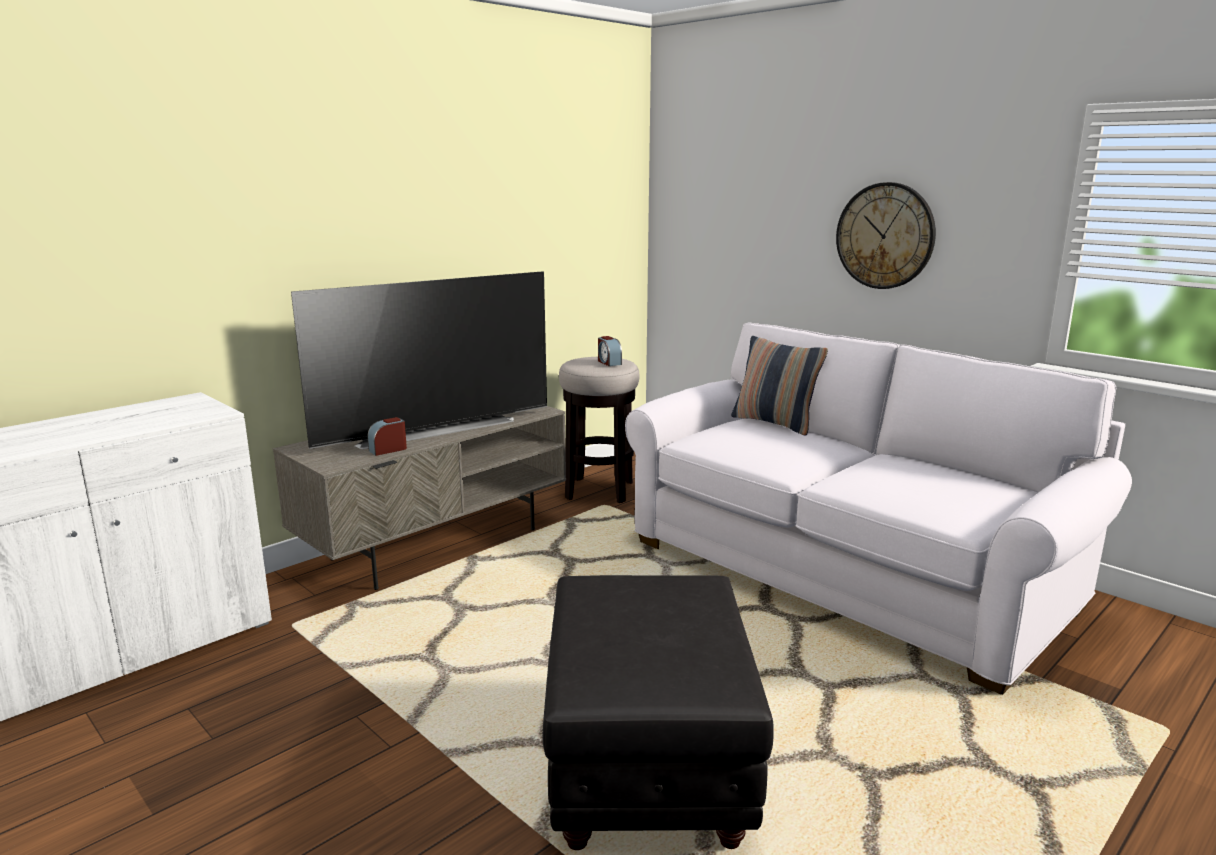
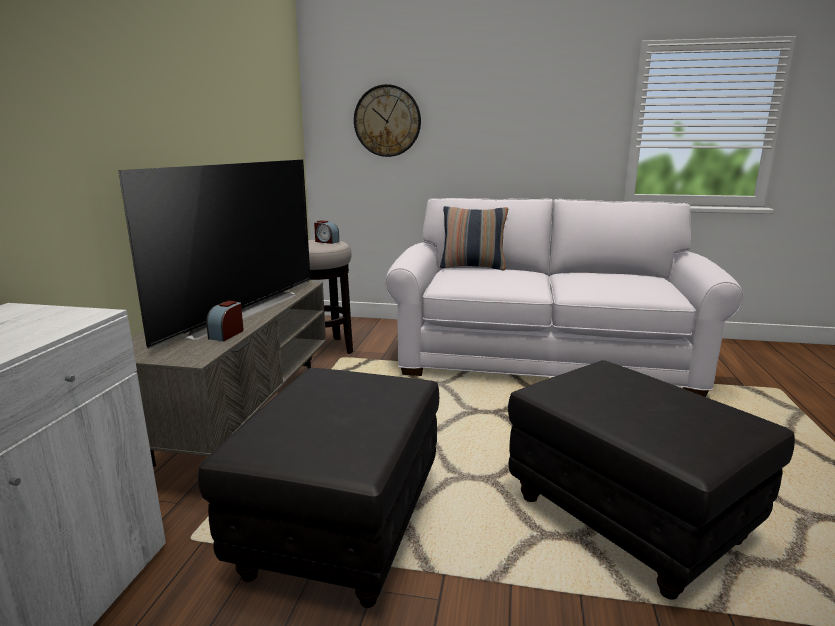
camera: 35 degrees left, 0 degrees up
(394, 661) = (340, 528): none -> black ottoman
(885, 236) = (511, 131): wall clock -> wall clock (387, 121)

